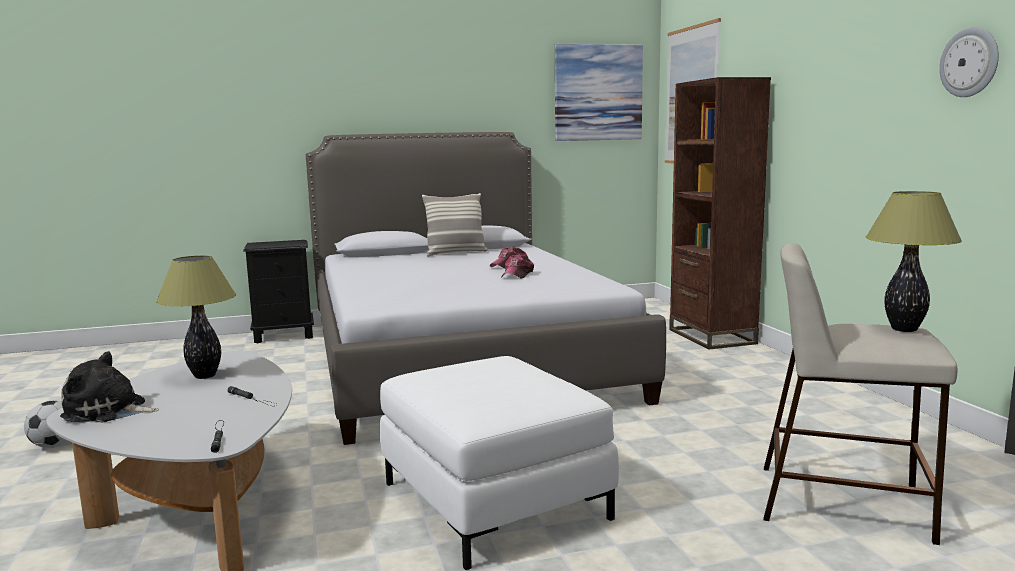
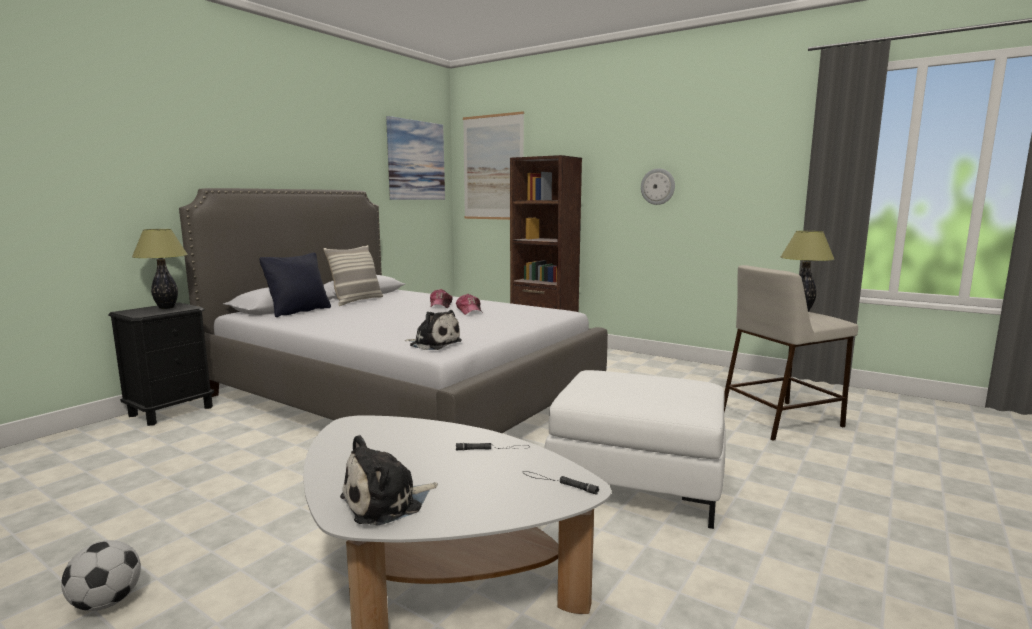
camera: 40 degrees left, 0 degrees up
(205, 376) = (385, 445): table lamp -> table lamp (167, 308)
(382, 300) = (433, 344): none -> plush toy
(383, 257) = (299, 311): none -> black pillow
(969, 62) = (746, 157): wall clock -> wall clock (658, 186)

